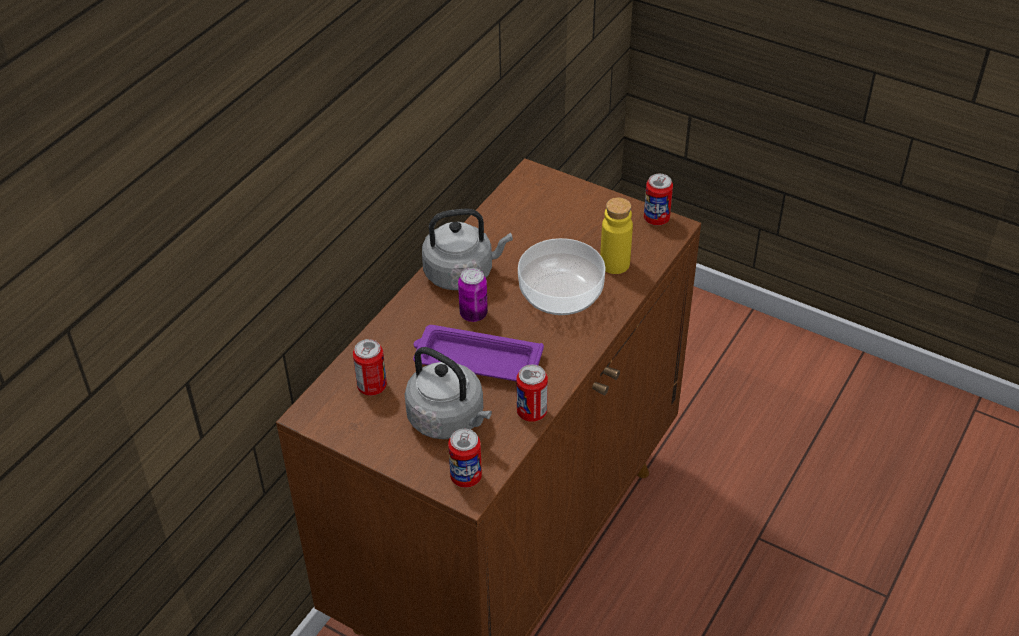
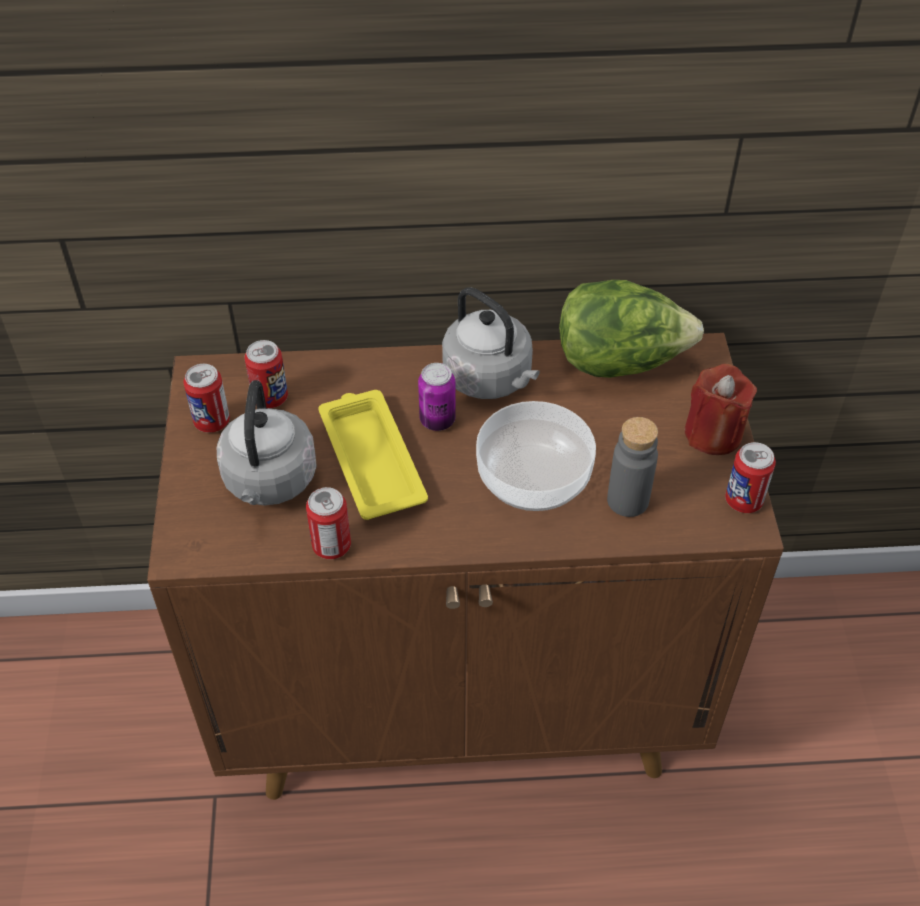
camera: 55 degrees right, 5 degrees up
(466, 477) = (199, 538): can -> can (212, 421)
(476, 360) = (371, 458): purple tray -> yellow tray
(505, 211) = (620, 361): none -> lettuce
(597, 204) = (713, 433): none -> red candle
(614, 264) = (627, 500): yellow bottle -> grey bottle

